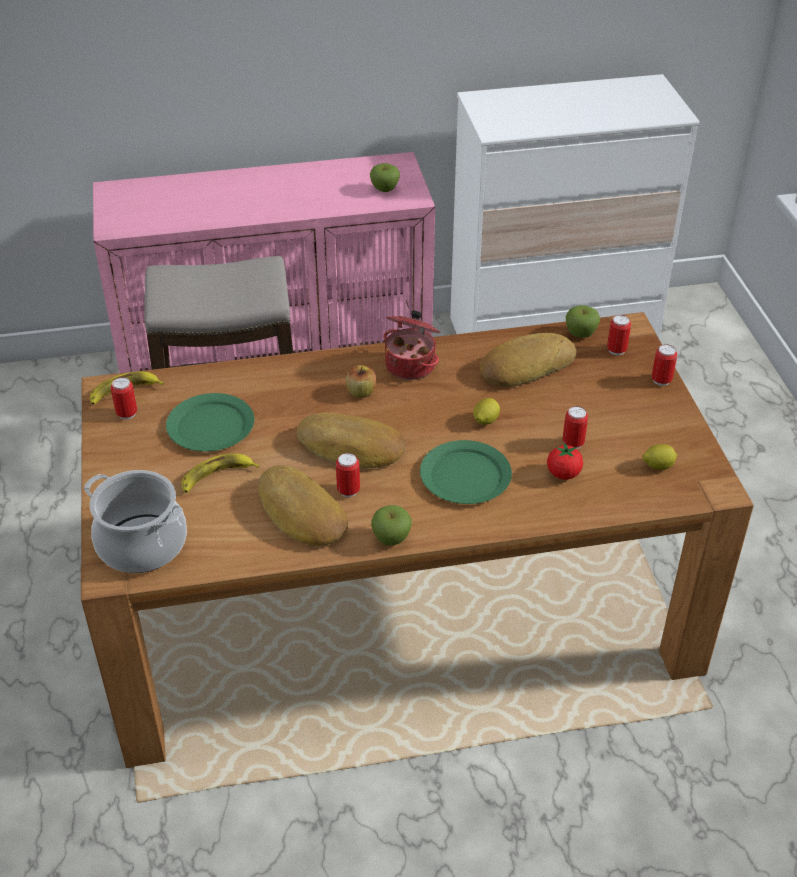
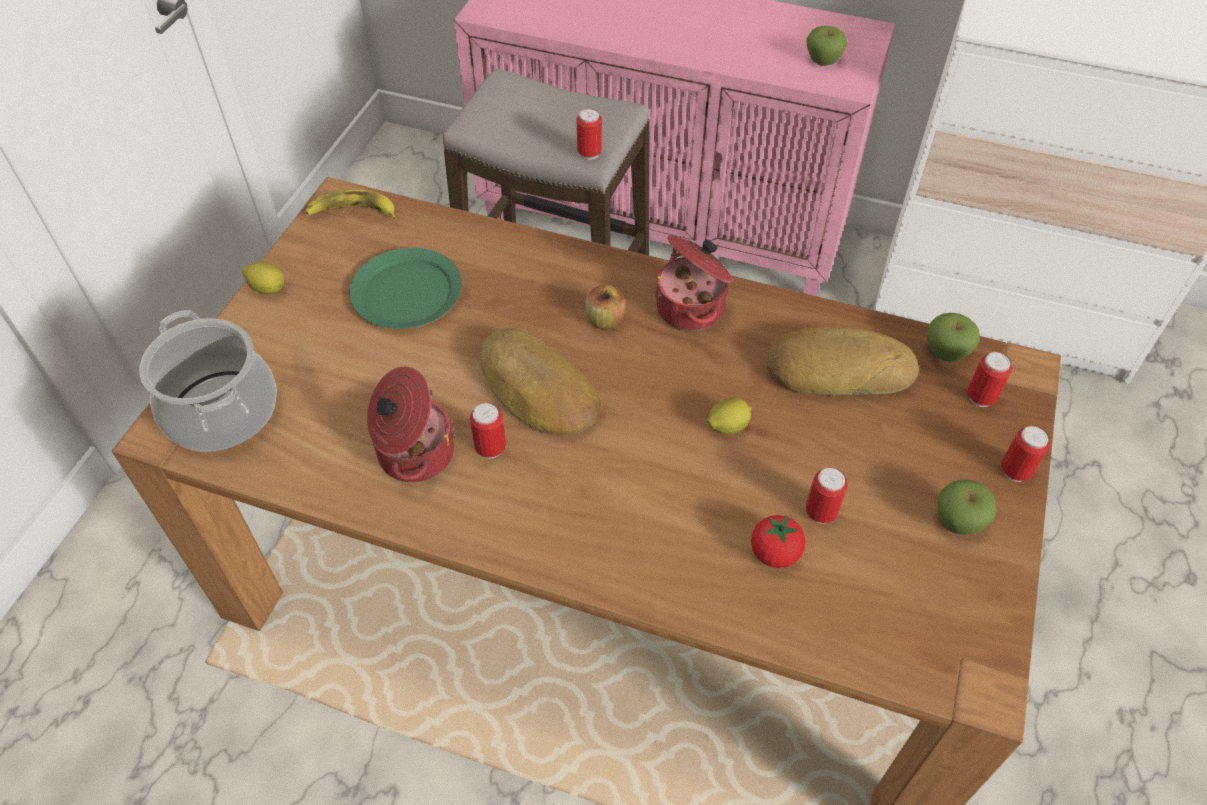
camera: 30 degrees right, 10 degrees up
(127, 414) = (335, 240): can -> can (589, 153)
(217, 476) = (363, 360): banana -> none
(300, 513) = (414, 453): bread -> cooking pot
(391, 539) = (489, 541): apple -> apple (957, 522)
(465, 475) = (645, 493): green plate -> none
(658, 466) = (917, 605): lemon -> lemon (268, 288)

